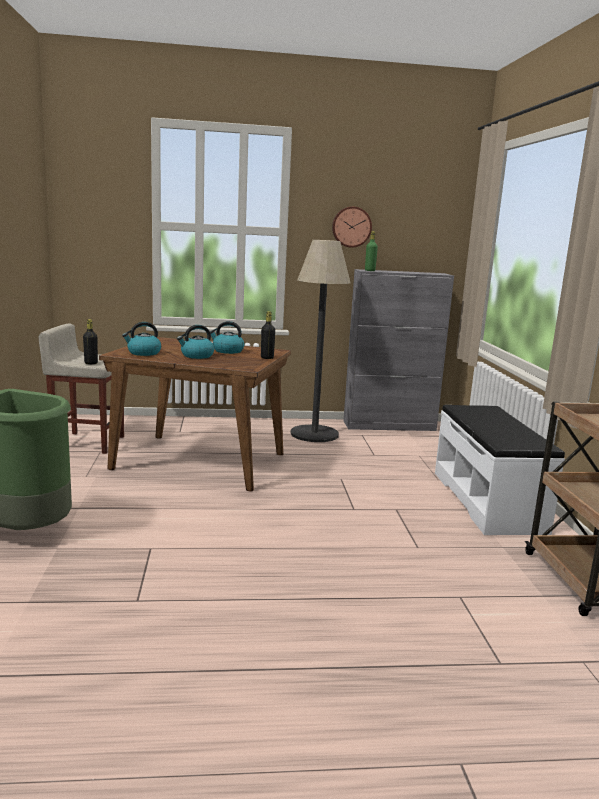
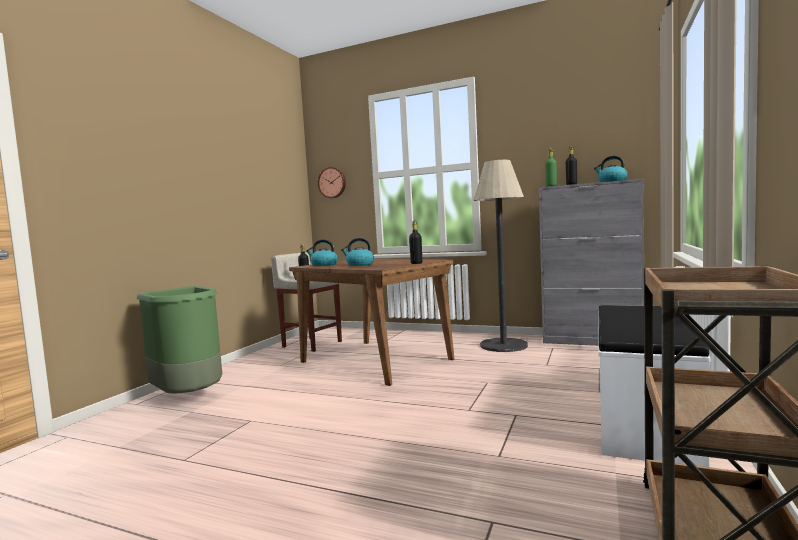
camera: 30 degrees right, 10 degrees down
(227, 351) = (394, 262): kettle -> kettle (611, 182)
(351, 227) = (536, 151): wall clock -> wall clock (332, 182)
(388, 271) = (571, 184): none -> black bottle

